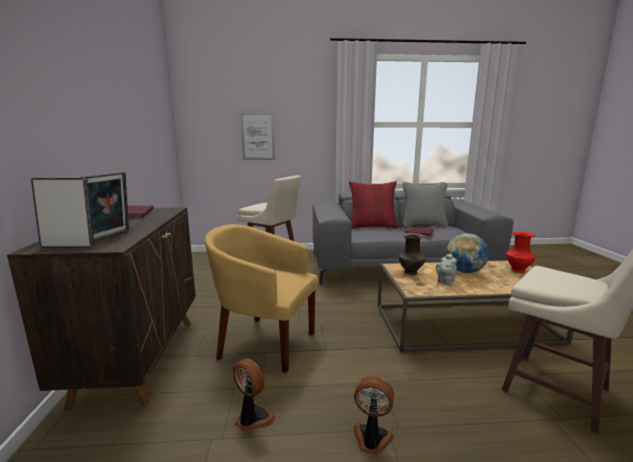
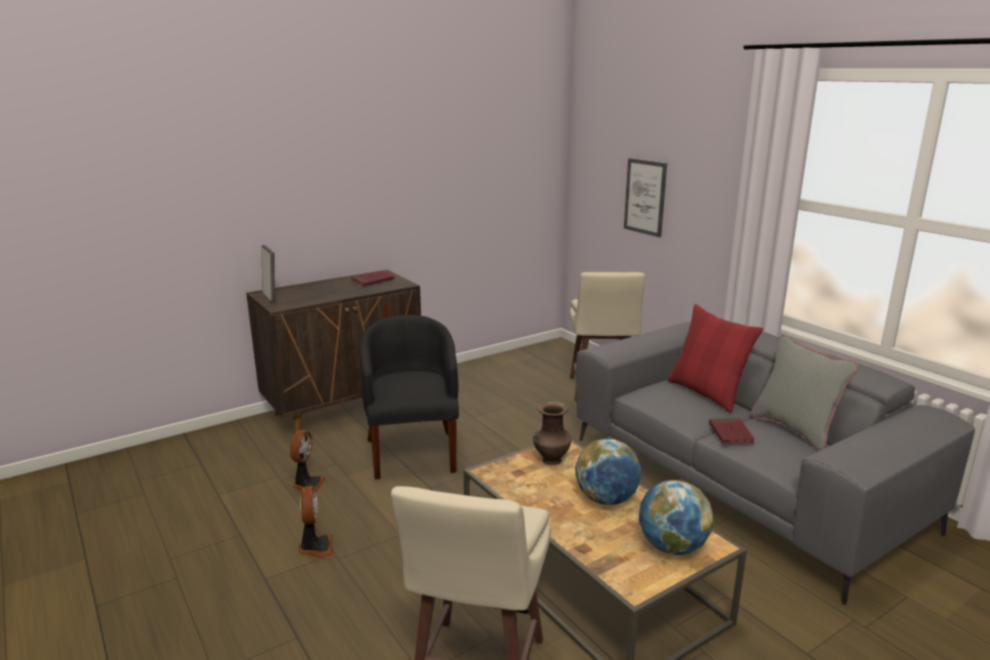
camera: 60 degrees right, 5 degrees up
(111, 236) = (302, 297): picture frame -> none
(264, 343) = (413, 452): yellow armchair -> black armchair
(445, 281) = (547, 488): grey teapot -> none
(518, 271) = (671, 547): red vase -> globe

